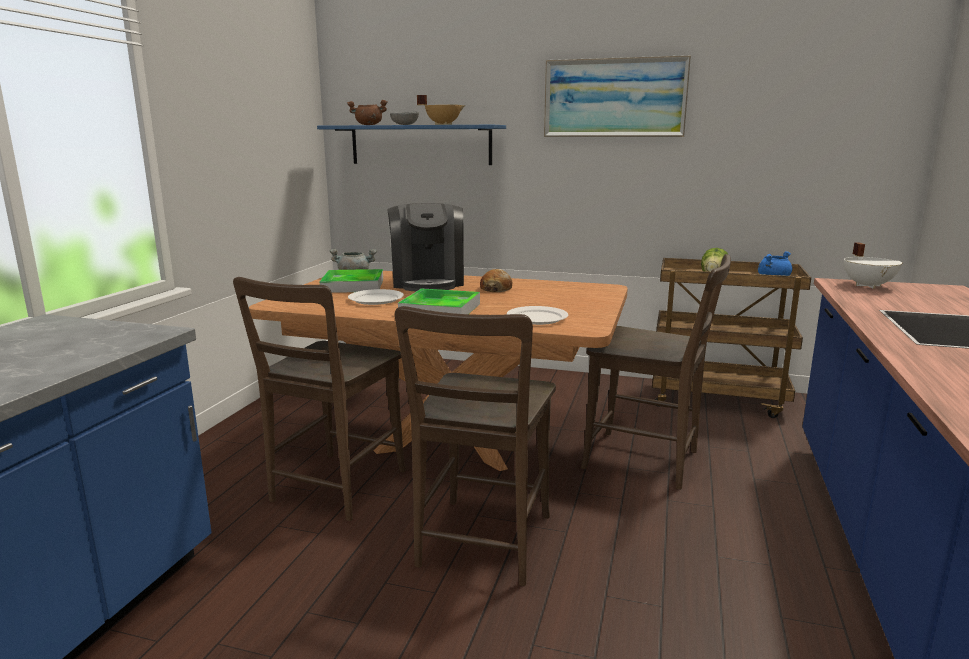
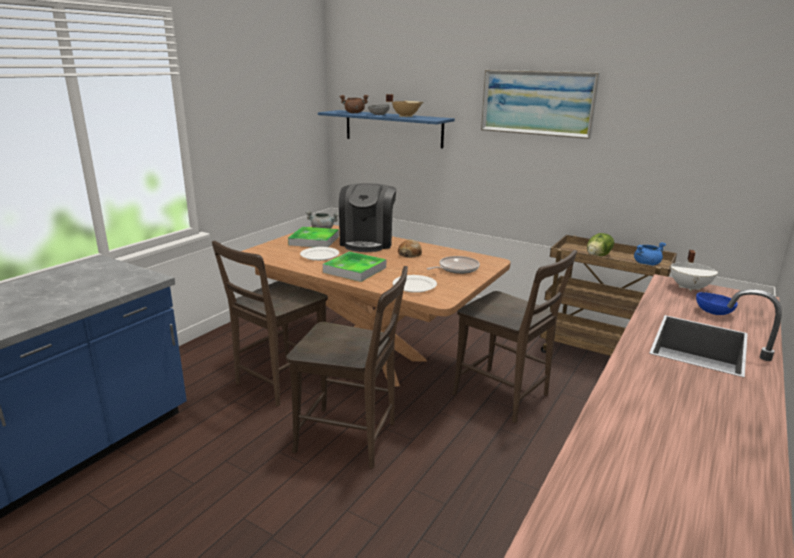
camera: 15 degrees right, 5 degrees up
(482, 545) = (351, 438): brown chair -> brown chair turned 105 degrees counterclockwise
(571, 297) = (456, 268): none -> frying pan
(923, 302) = (713, 312): none -> blue bowl

